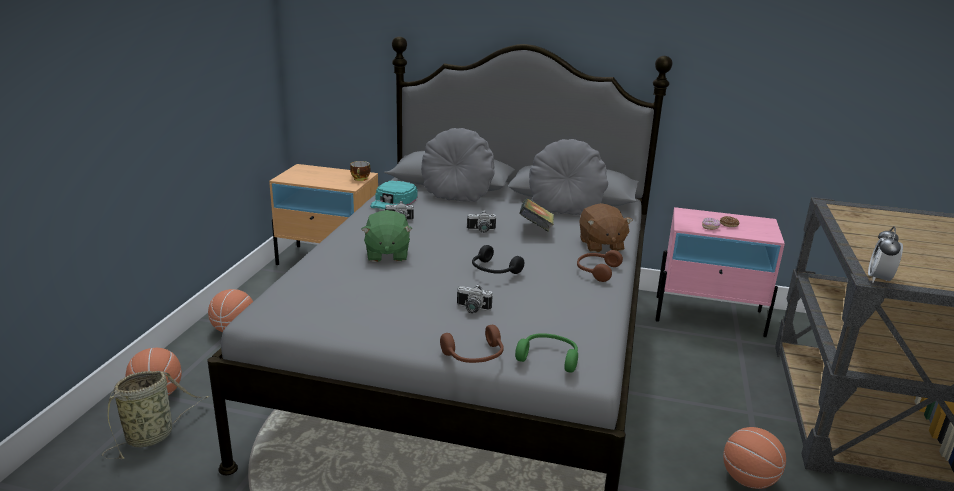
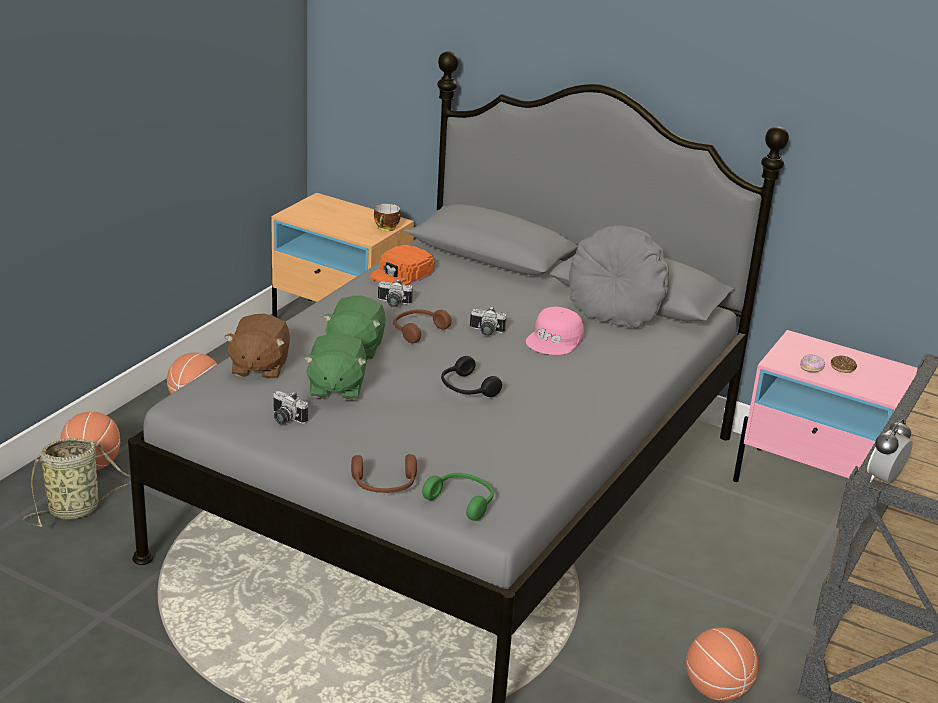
camera: 15 degrees right, 5 degrees up
(388, 285) = (335, 387): none -> green plush toy
(394, 202) = (401, 274): turquoise cap -> orange cap
(457, 198) = (485, 278): grey pillow -> none
(472, 309) = (413, 432): camera -> camera (285, 419)
(536, 229) = (555, 340): book -> pink cap
(596, 271) = (591, 408): brown headphones -> brown headphones (417, 330)
(600, 245) = (624, 374): brown plush toy -> brown plush toy (259, 367)

